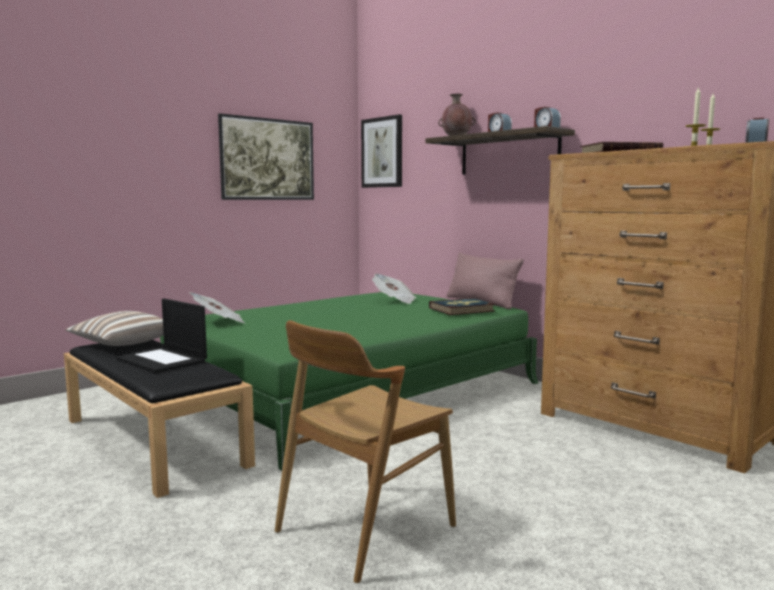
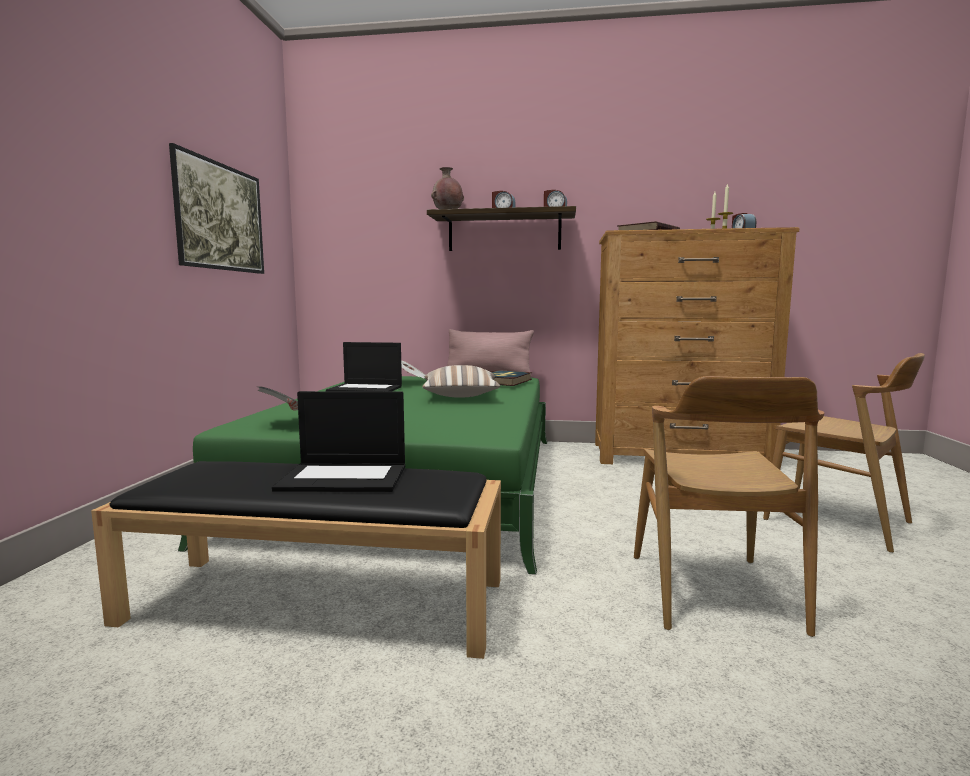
camera: 40 degrees left, 0 degrees up
(122, 344) = (205, 474): pillow -> pillow (460, 397)
(339, 302) = (366, 389): none -> laptop
(382, 152) = (333, 224): picture -> none
(657, 537) = (837, 521): none -> brown chair

